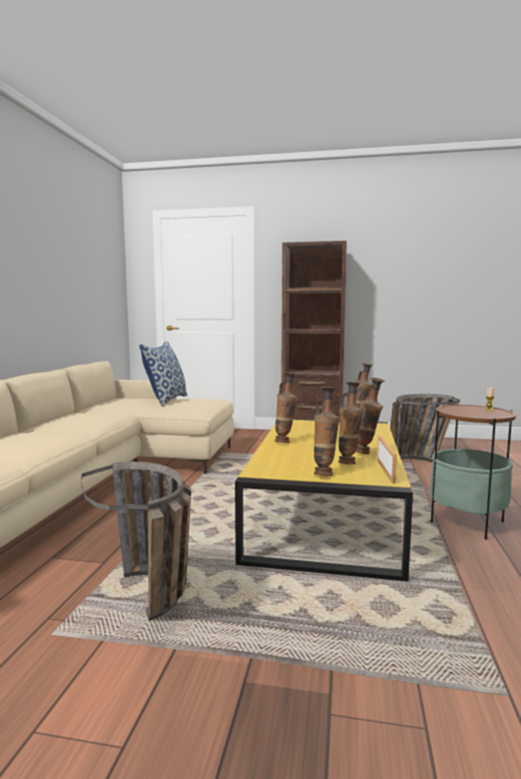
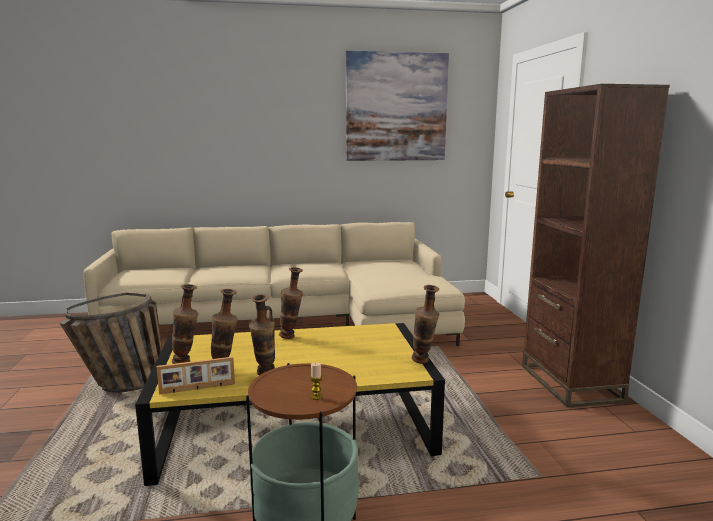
camera: 70 degrees right, 5 degrees up
(74, 240) = (396, 107): none -> picture
(166, 400) = (405, 272): pillow -> none
(418, 462) = (554, 484): basket -> none

